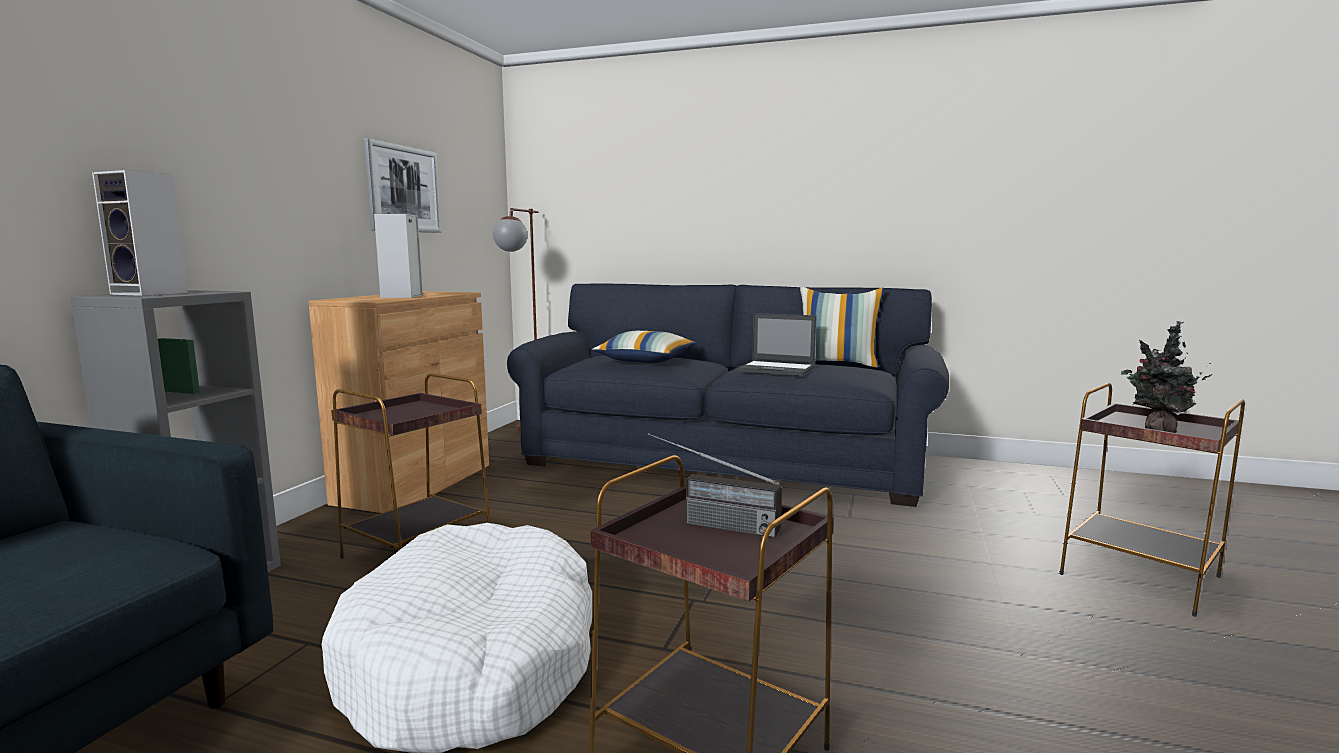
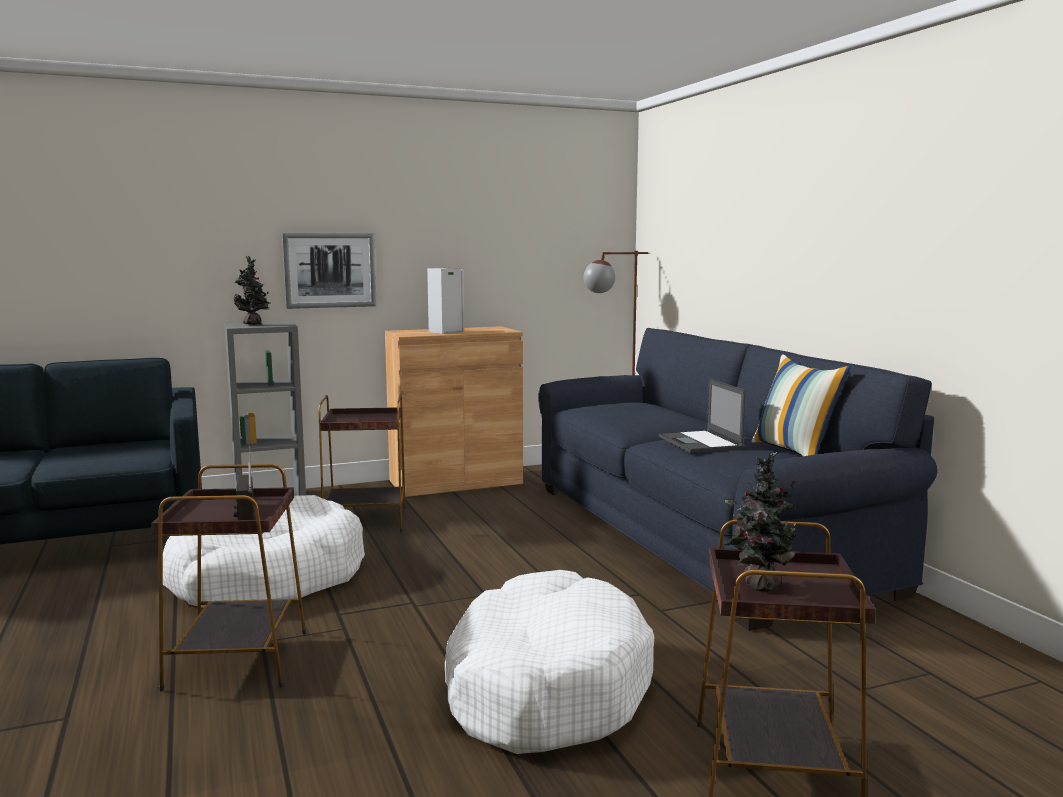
camera: 50 degrees right, 0 degrees up
(152, 293) = (254, 324): speaker -> potted plant
(403, 189) = (491, 242): picture -> picture (330, 270)
(646, 361) = (633, 413): pillow -> none
(951, 603) = (545, 686): none -> white dog bed

